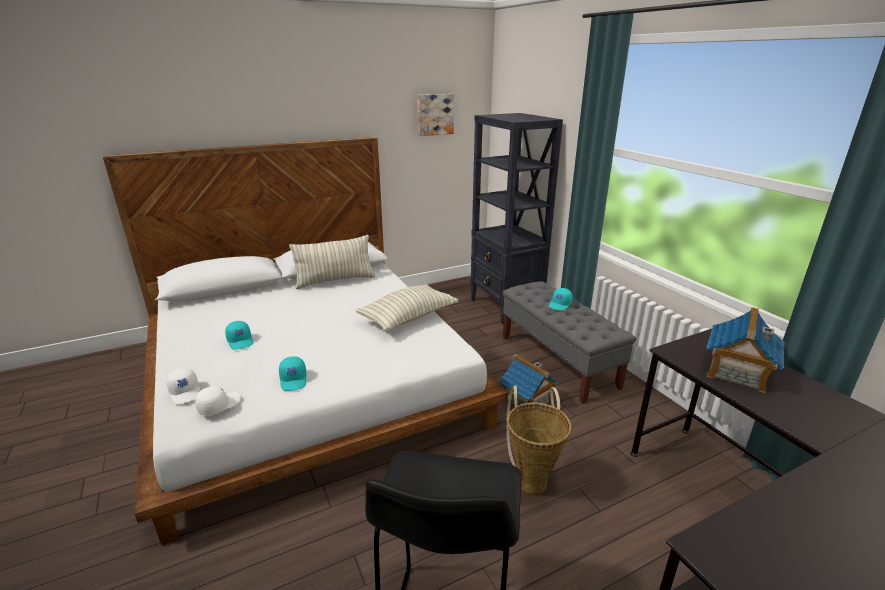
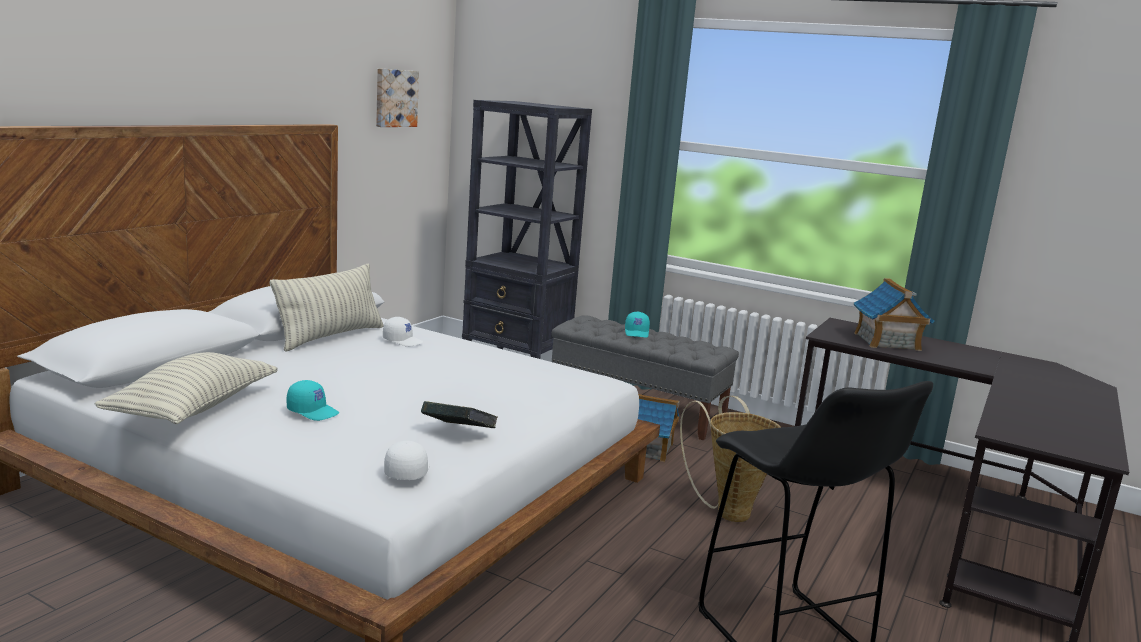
camera: 35 degrees left, 10 degrees down
(185, 392) = (334, 469): white cap -> white cap (403, 341)
(294, 380) = (458, 434): turquoise cap -> book
(408, 317) = (498, 360): pillow -> pillow (193, 408)

